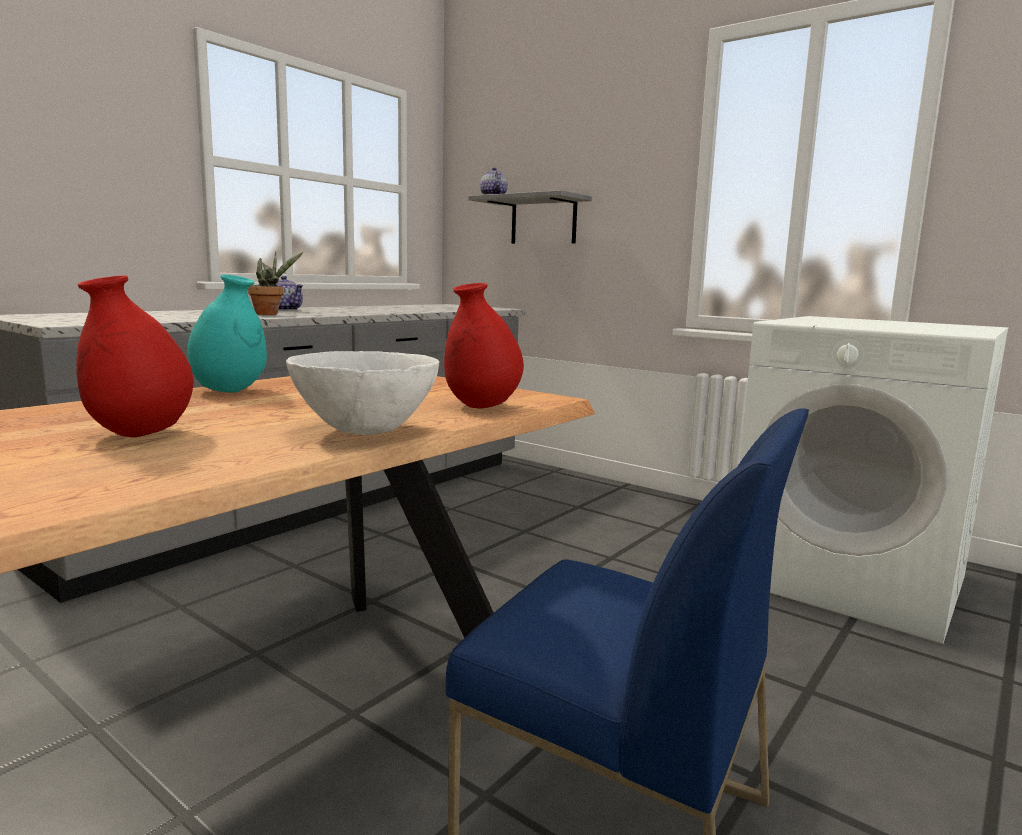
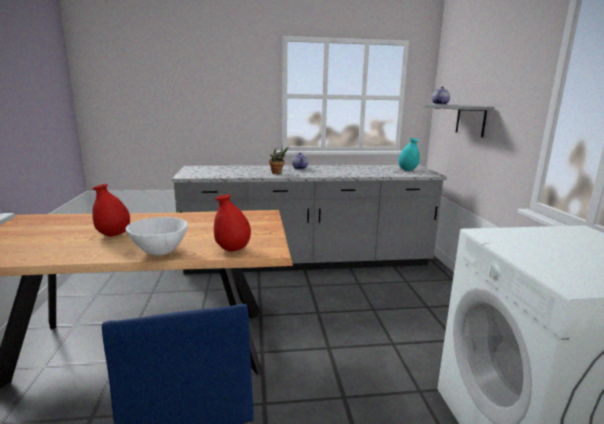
camera: 45 degrees right, 5 degrees up
(229, 390) = (189, 216): turquoise vase -> turquoise vase (407, 170)

